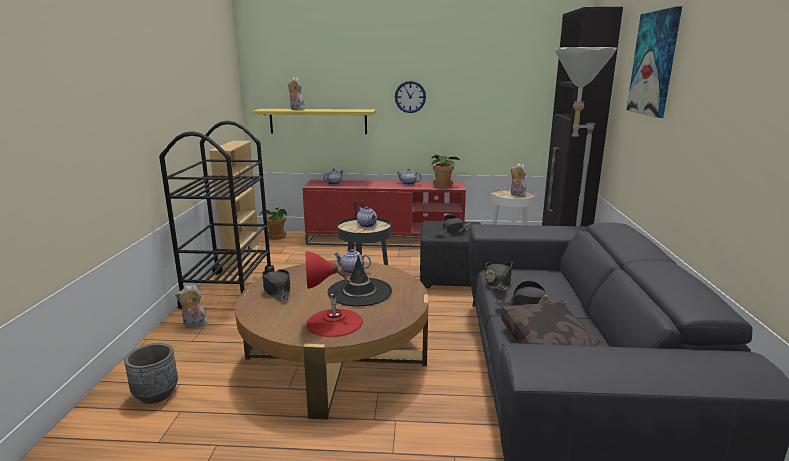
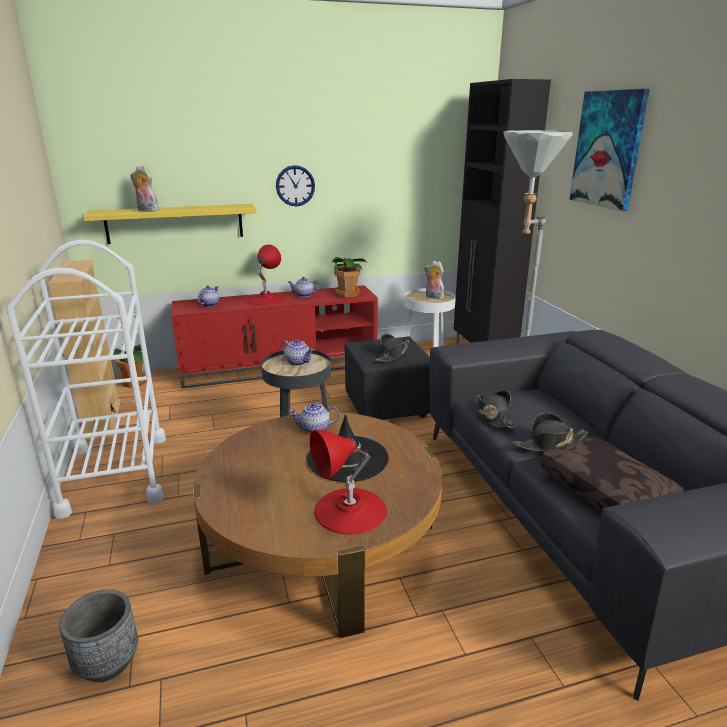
camera: 20 degrees left, 5 degrees up
(194, 325) = (97, 540): plush toy -> none
(229, 289) = (115, 473): black cart -> white cart
(277, 290) = (239, 477): black hat -> none
(376, 184) = (265, 299): none -> red table lamp

